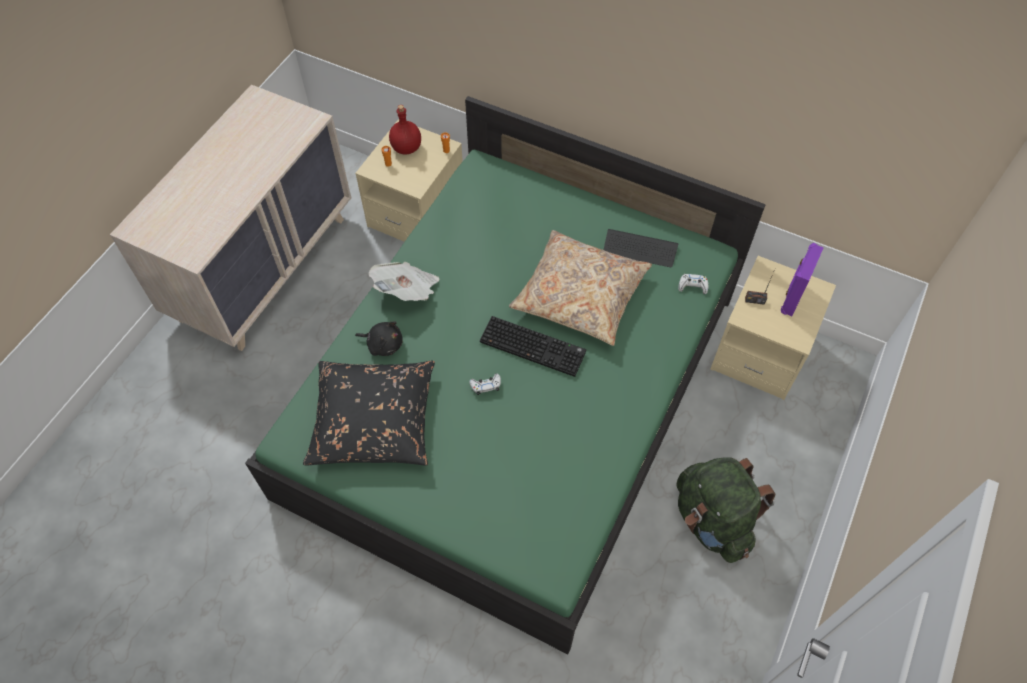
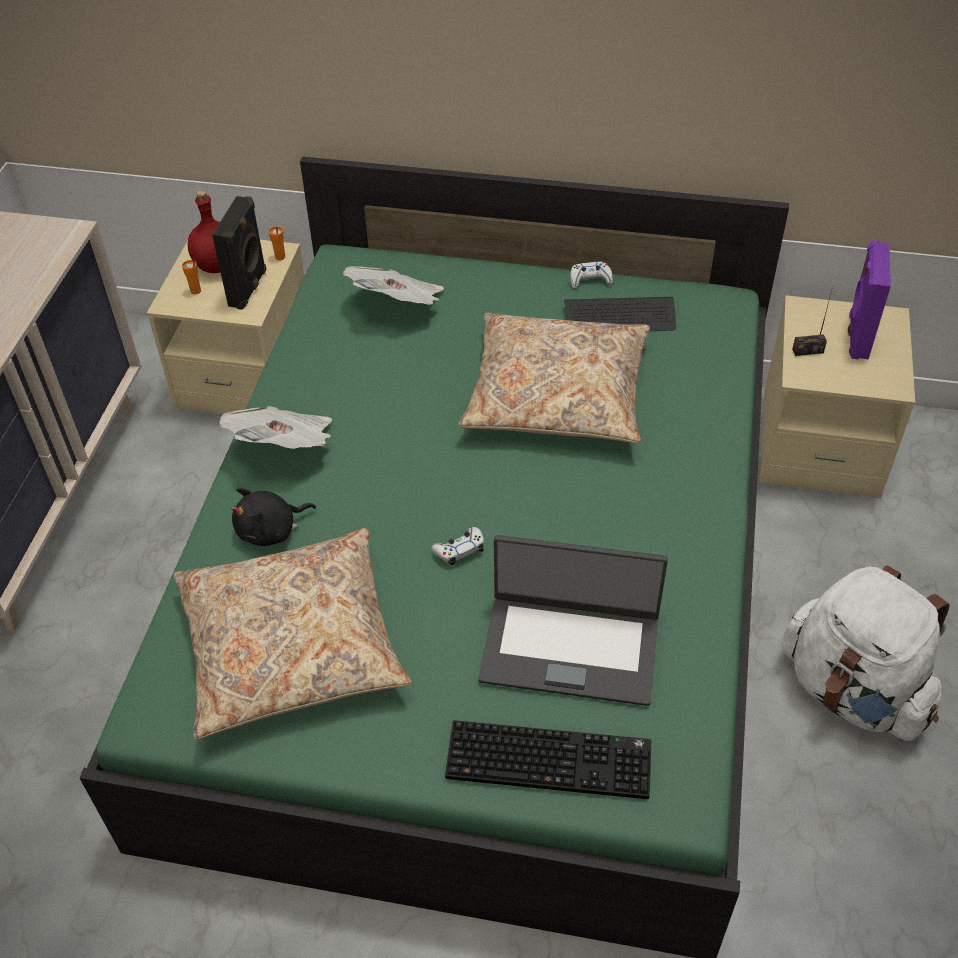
camera: 15 degrees left, 10 degrees down
(373, 419) = (291, 645): black pillow -> beige pillow
(383, 344) = (271, 530): black plush toy -> black plush toy turned 150 degrees clockwise
(421, 170) = (249, 288): none -> black speaker
(505, 207) = (399, 305): none -> newspaper
(527, 464) = (570, 648): none -> laptop
(534, 346) = (514, 476): keyboard -> keyboard (551, 758)
(692, 286) = (716, 347): white game controller -> white game controller (590, 280)
(712, 521) = (853, 691): green backpack -> white backpack

